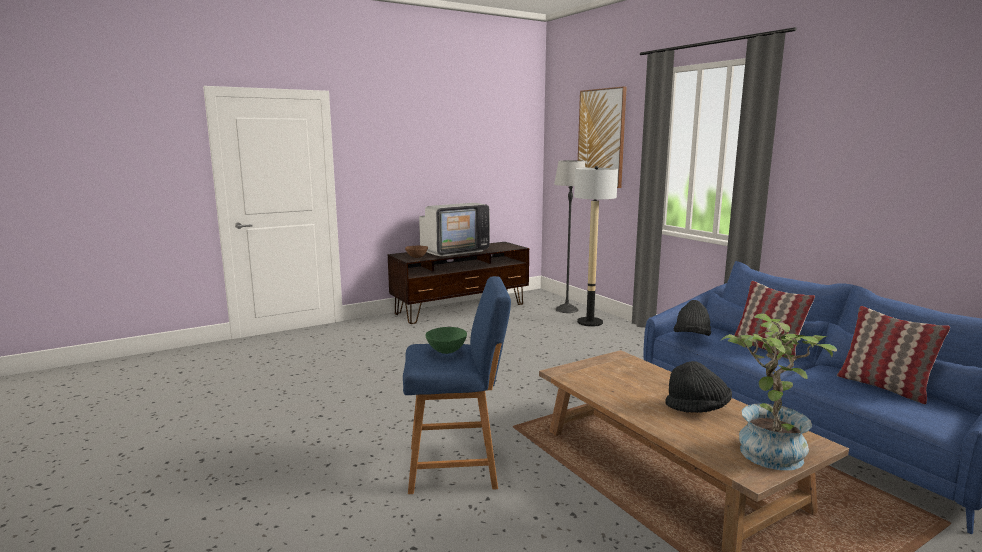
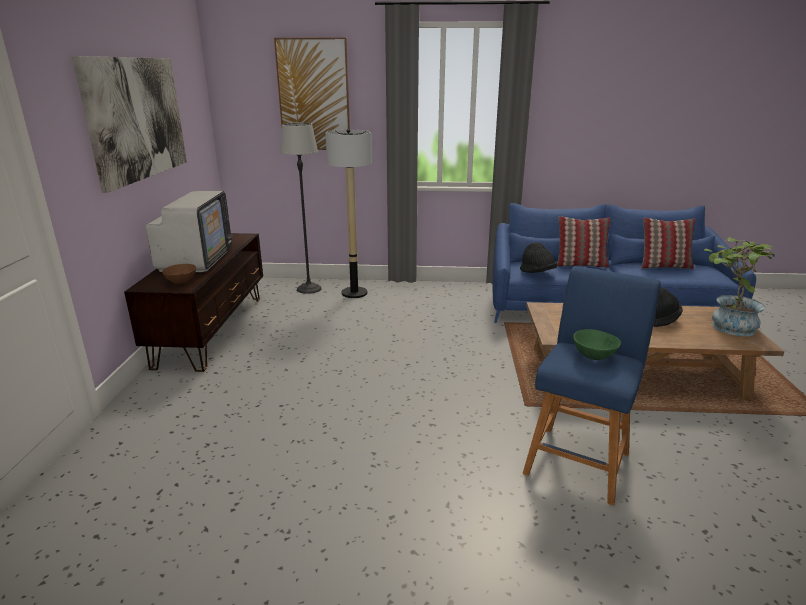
camera: 55 degrees left, 10 degrees up
(438, 147) = (137, 118): none -> picture

